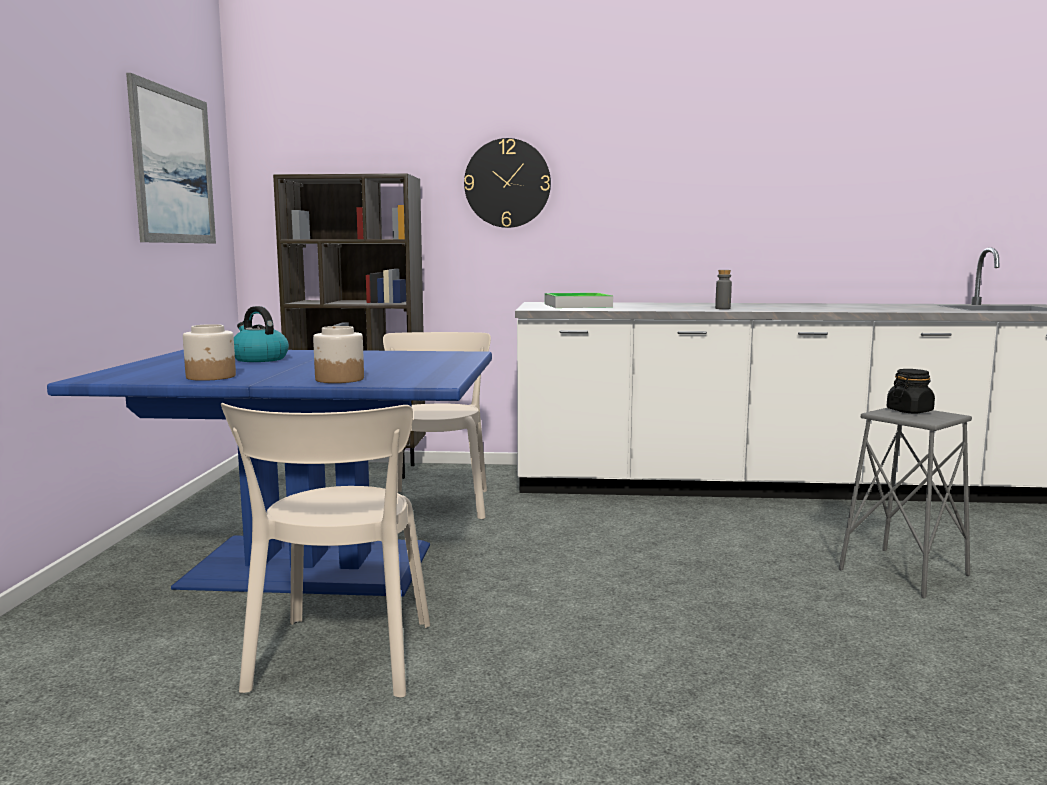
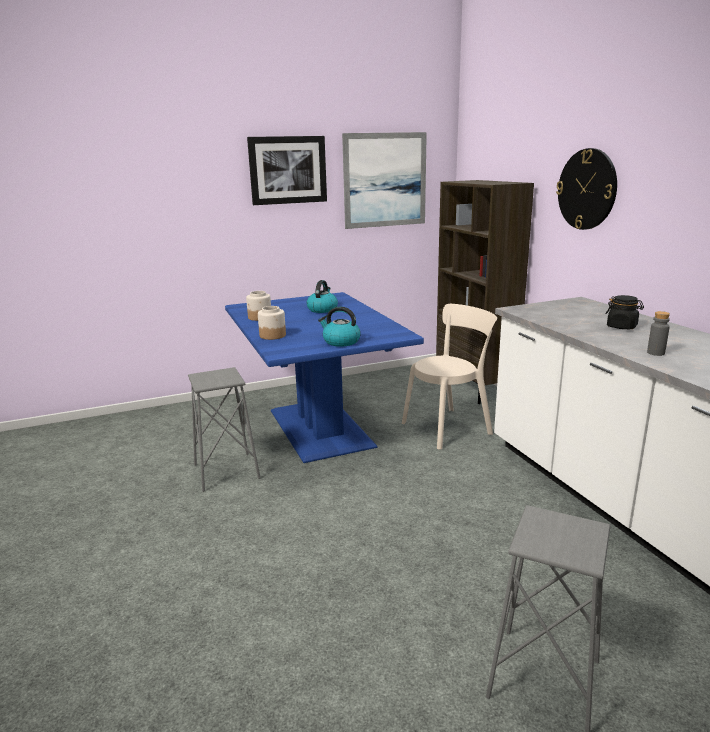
camera: 65 degrees right, 10 degrees up
(67, 118) = (288, 170): none -> picture
(339, 661) = (226, 471): beige chair -> grey stool
(444, 366) = (340, 342): none -> kettle
(577, 305) = (574, 313): tray -> none
(909, 411) = (573, 531): black jar -> black jar (622, 327)

